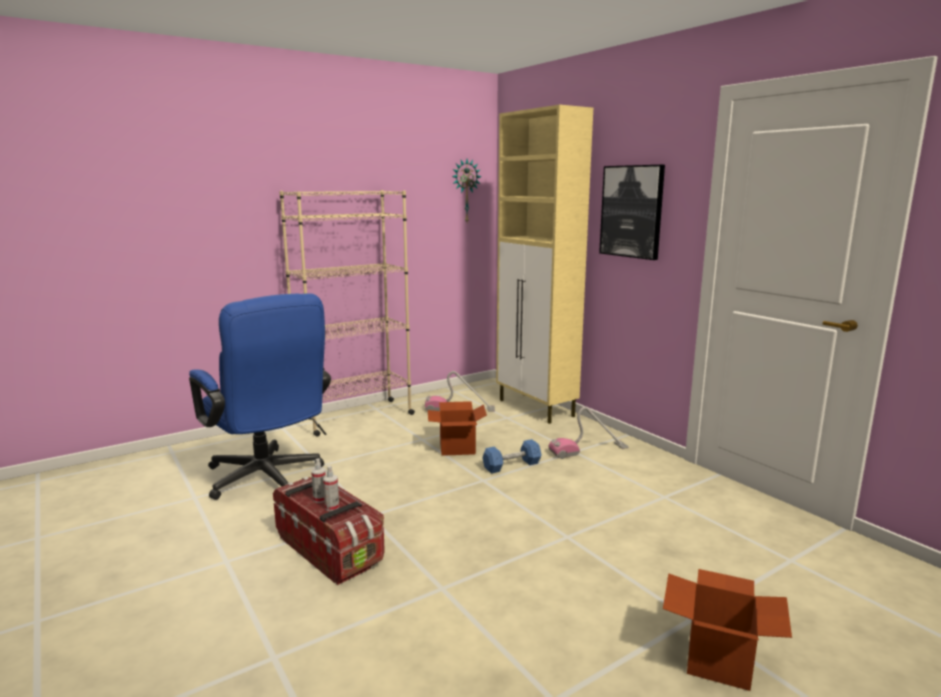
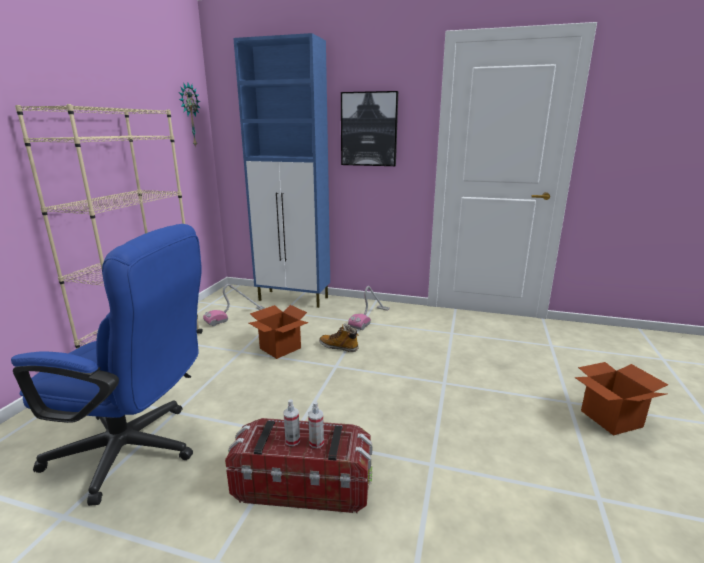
camera: 40 degrees left, 5 degrees up
(511, 466) = (339, 347): blue dumbbell -> boot
(536, 408) = (294, 299): beige cabinet -> blue cabinet

